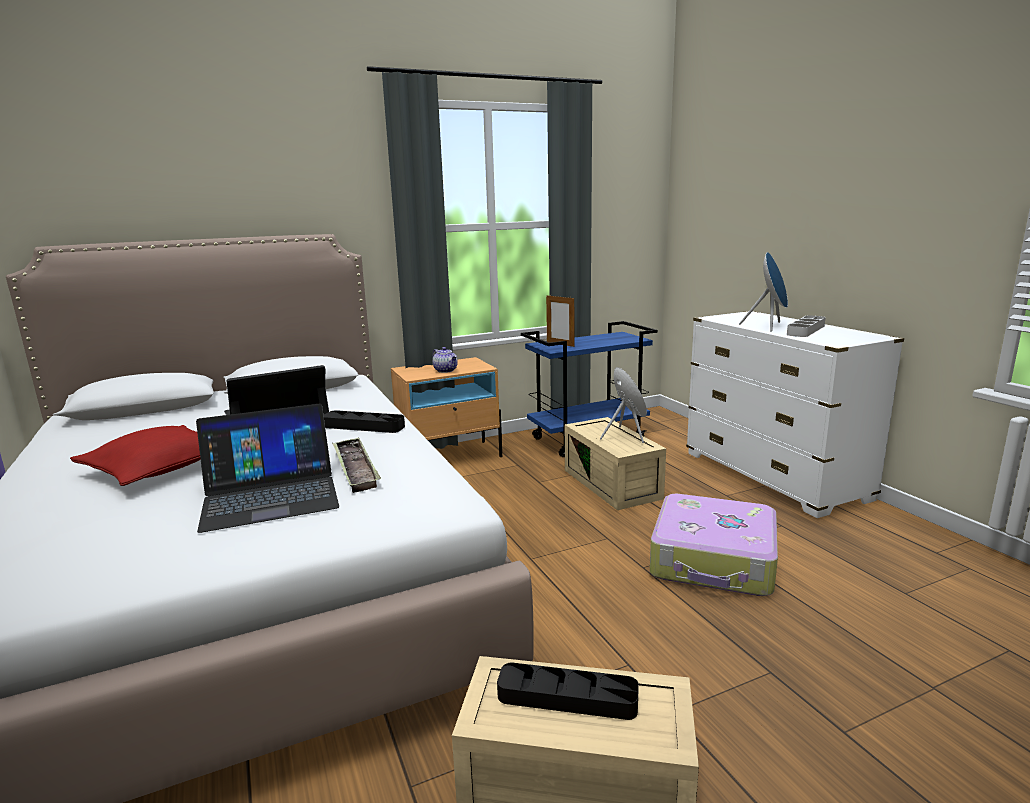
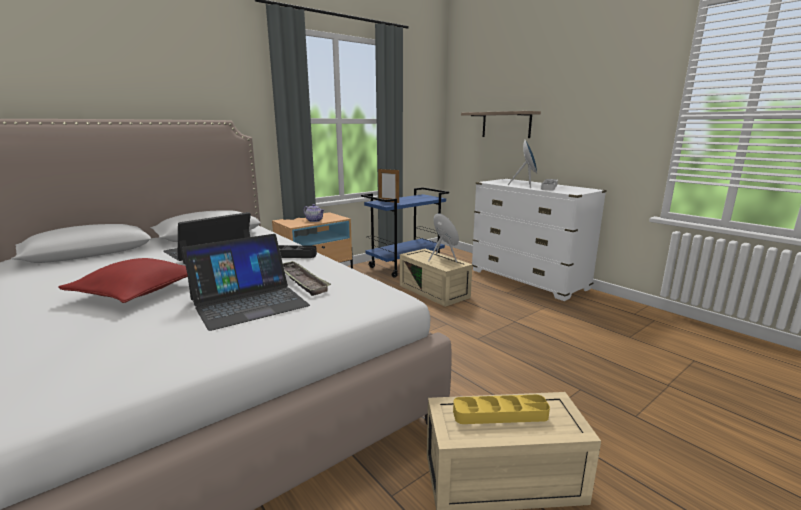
camera: 15 degrees left, 0 degrees up
(567, 697) = (500, 414): black tray -> yellow tray
(714, 561) = (518, 330): suitcase -> none
(753, 225) = (506, 125): none -> shelf

